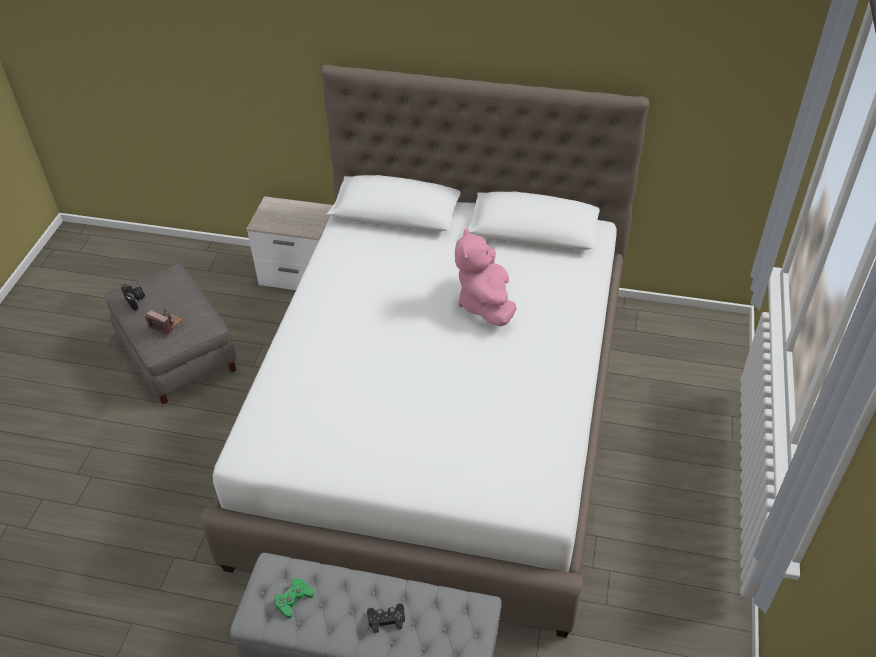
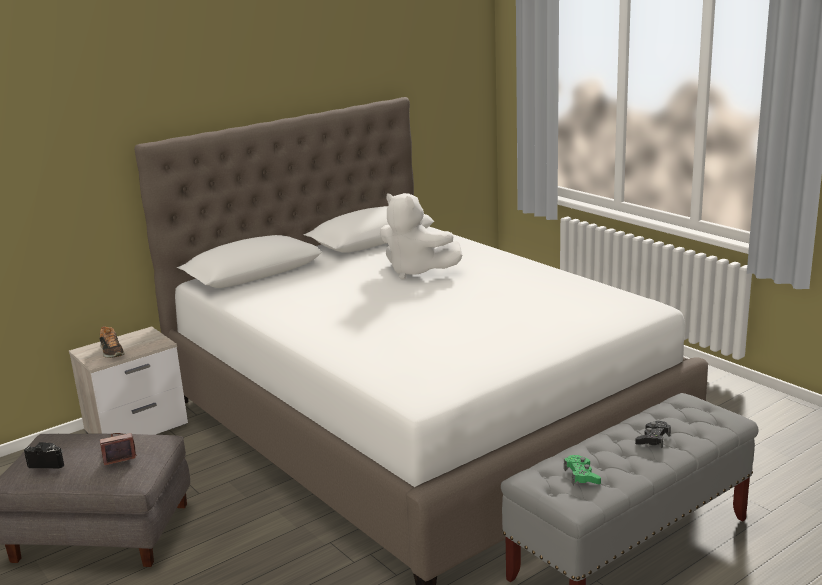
camera: 50 degrees left, 25 degrees down
(279, 217) = (111, 352): none -> shoe
(485, 304) = (416, 271): pink plush toy -> white plush toy

